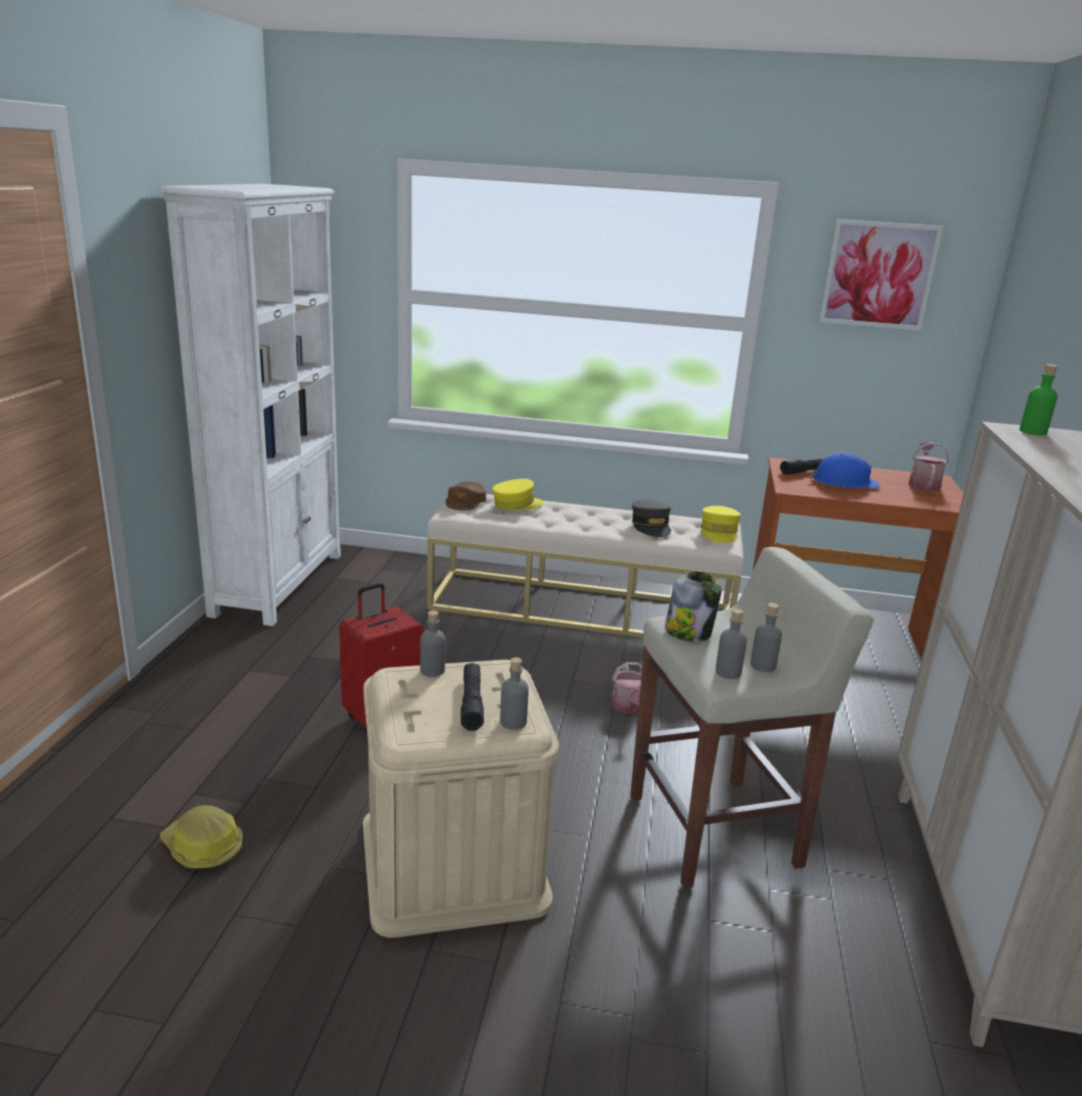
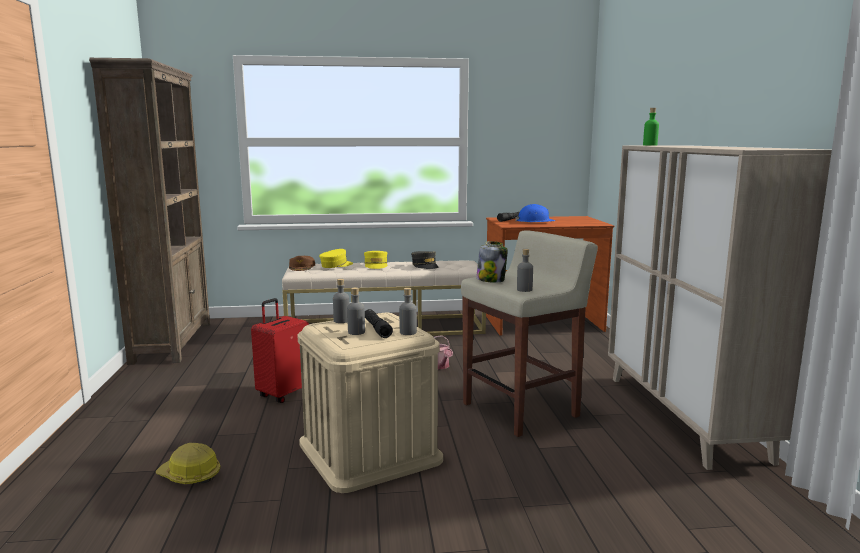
camera: 15 degrees left, 10 degrees down
(279, 583) = (173, 342): white bookcase -> brown bookcase
(719, 533) = (466, 264): yellow cap -> yellow cap (376, 265)
(763, 665) = (541, 285): grey bottle -> grey bottle (356, 332)
(878, 275) = (529, 107): picture -> none
(923, 484) = (576, 219): watering can -> none

